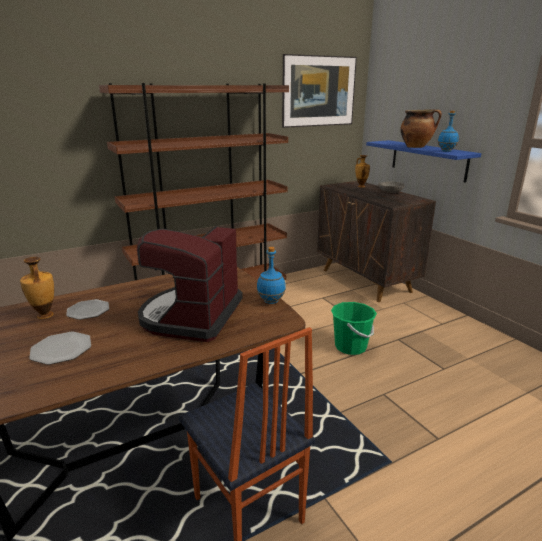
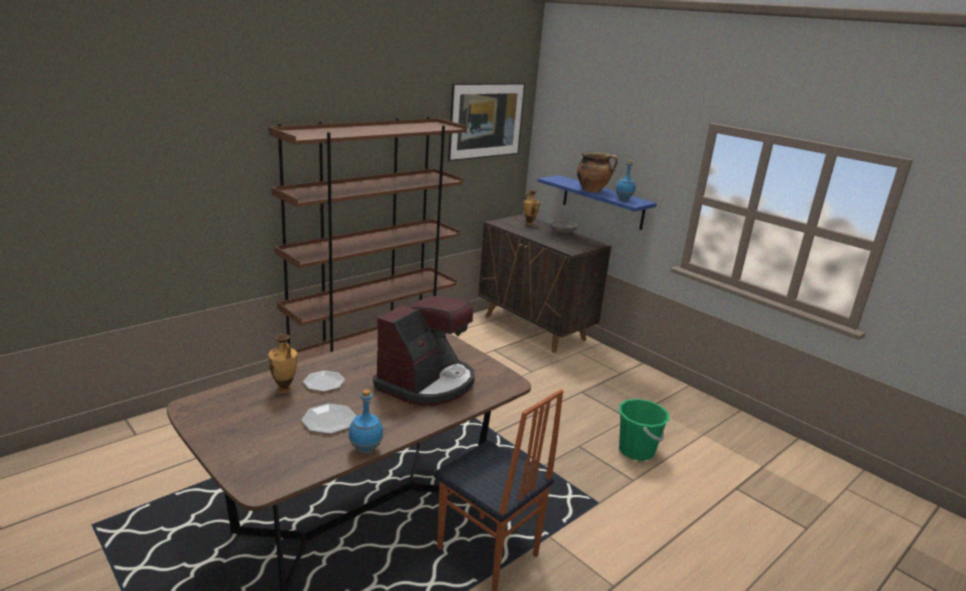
camera: 15 degrees left, 0 degrees up
(191, 316) = (427, 383): coffee machine -> coffee machine turned 150 degrees counterclockwise
(271, 301) = (491, 364): blue bottle -> blue bottle (365, 450)
(350, 347) = (537, 402): green bucket -> green bucket (636, 450)

